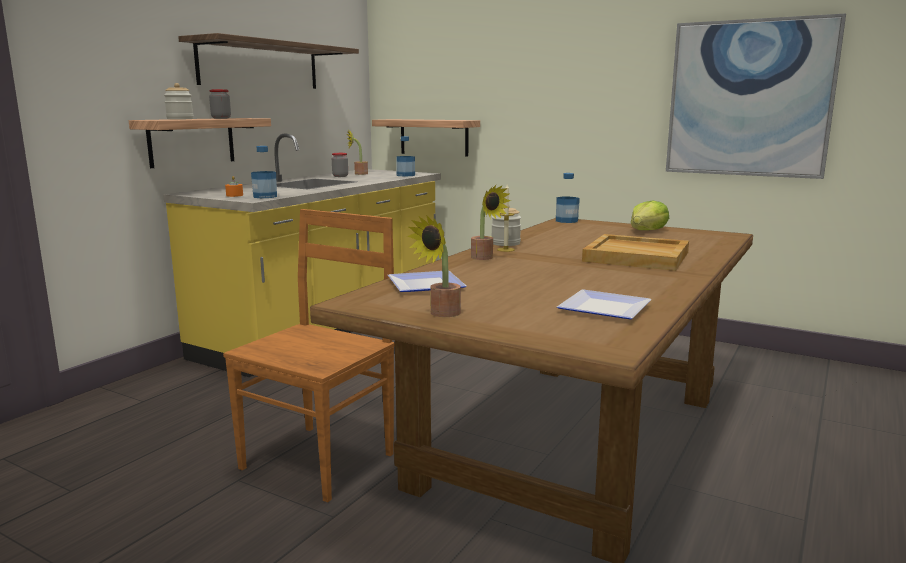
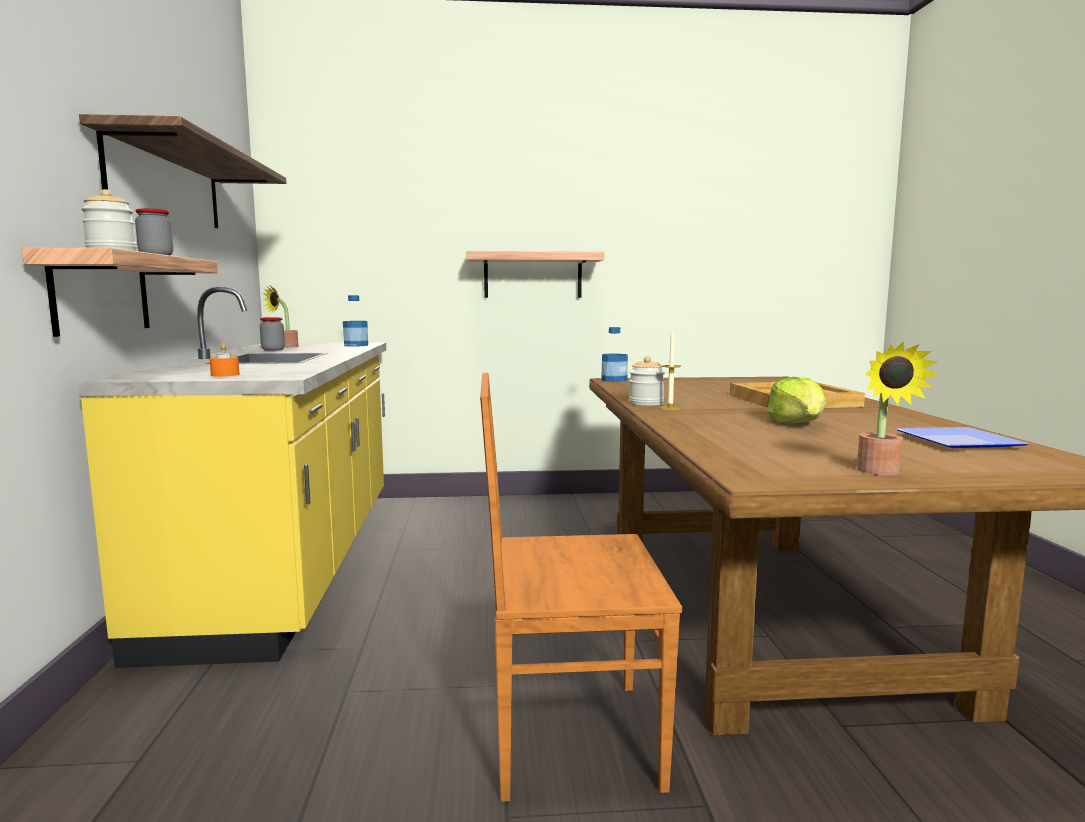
camera: 35 degrees left, 5 degrees down
(265, 196) = (283, 373): bottle -> none
(321, 459) = (567, 737): brown chair -> brown chair turned 90 degrees counterclockwise
(427, 284) = (745, 448): plate -> none
(434, 137) = (364, 299): shelf -> shelf (533, 275)
(485, 258) = (686, 417): potted plant -> none
(647, 231) = (712, 381): lettuce -> lettuce (798, 424)
(749, 99) = (720, 254): picture -> none

